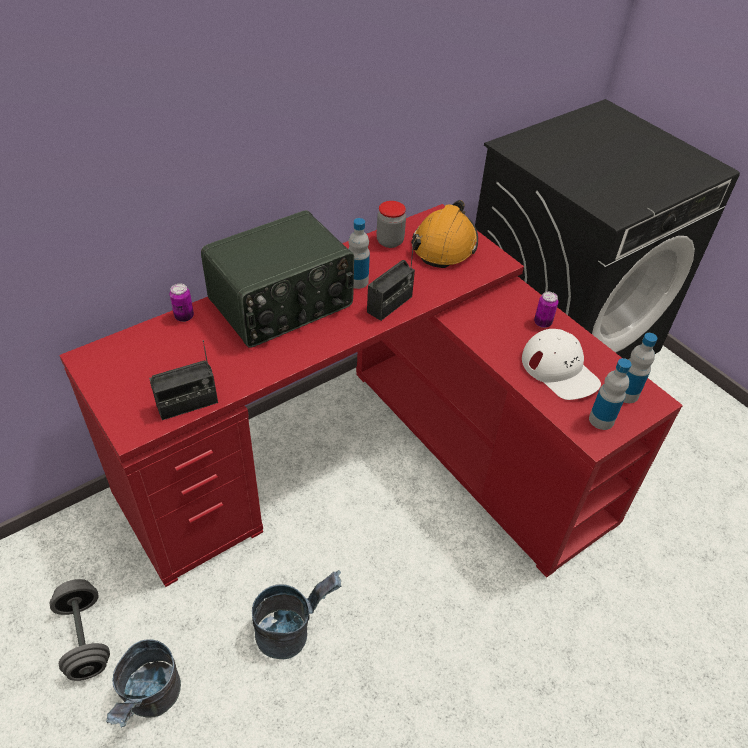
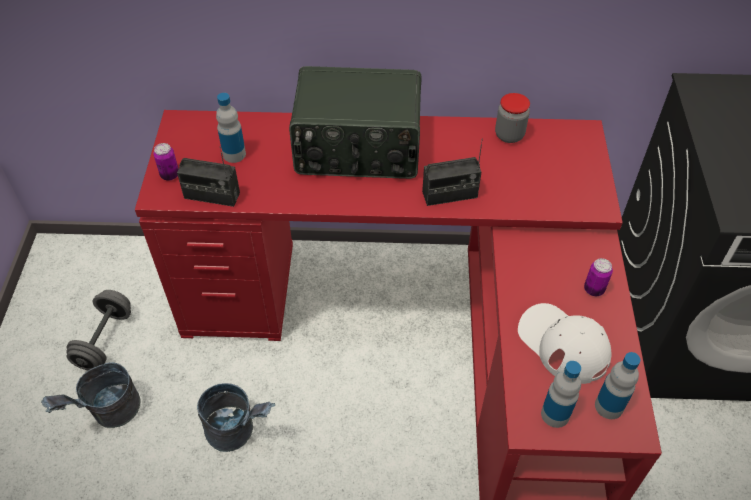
camera: 40 degrees right, 5 degrees up
(184, 316) = (274, 122): can -> can (170, 175)
(357, 281) = (442, 159): bottle -> bottle (234, 154)
(444, 245) = (560, 163): orange hard hat -> none
(560, 370) = (563, 344): white cap -> white cap turned 135 degrees clockwise

